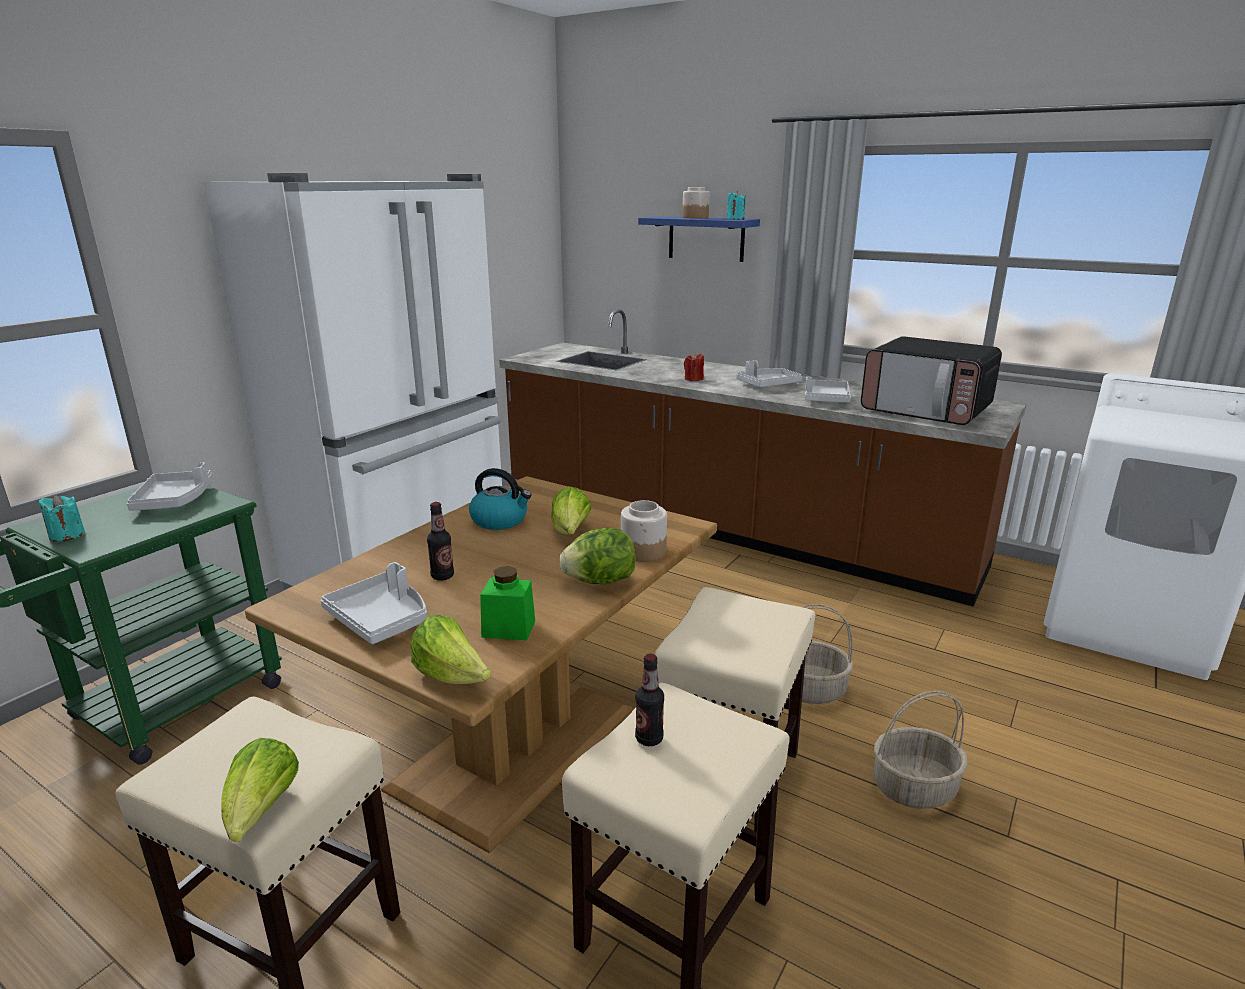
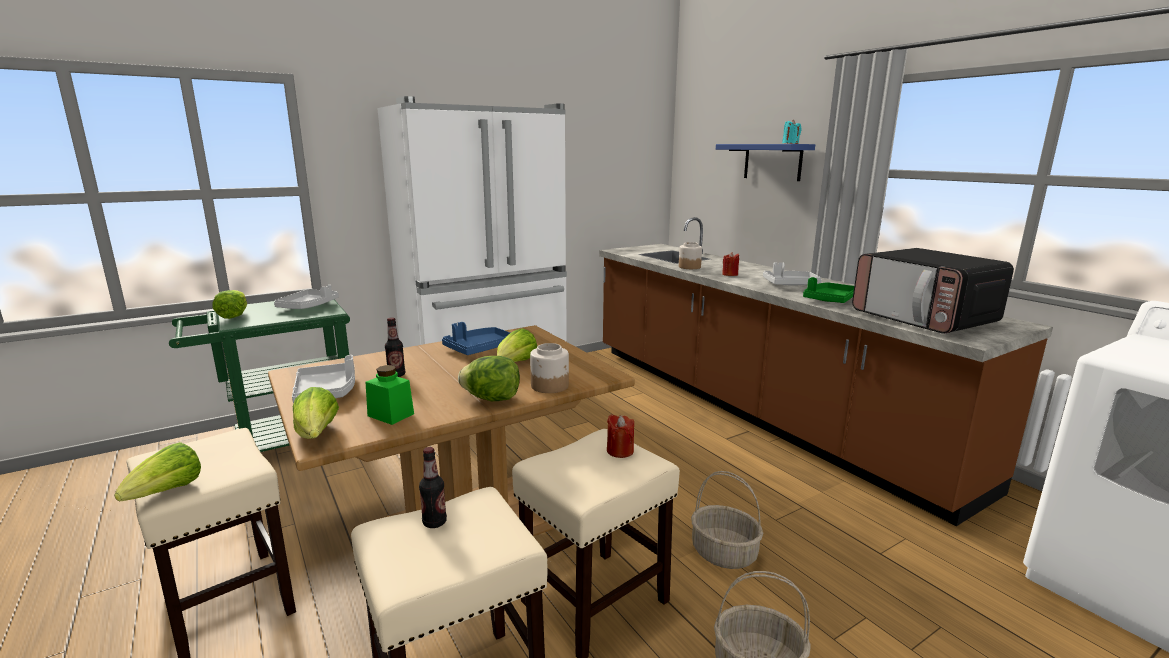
camera: 25 degrees right, 5 degrees down
(67, 535) = (234, 315): turquoise candle -> lettuce
(500, 520) = (479, 349): kettle -> blue tray
(695, 217) = (761, 143): jar -> jar (689, 267)
(748, 608) = (620, 451): none -> red candle
(826, 399) = (829, 300): grey tray -> green tray

